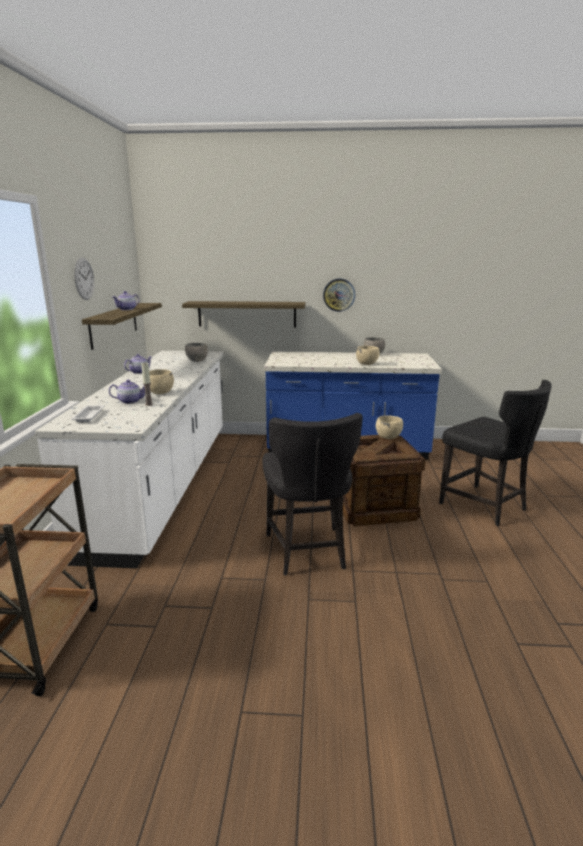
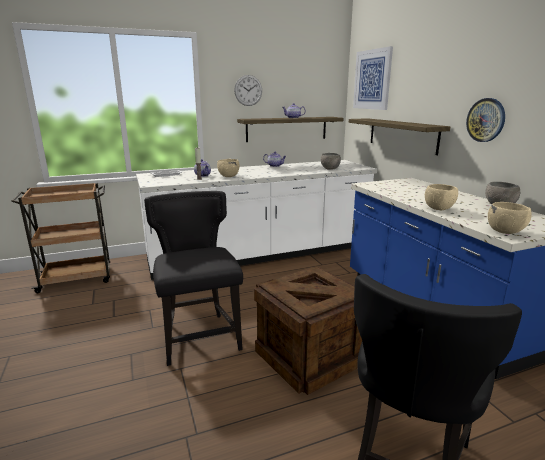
camera: 65 degrees right, 0 degrees up
(188, 260) = (372, 79): none -> picture
(307, 551) = (200, 337): black chair -> black chair turned 105 degrees clockwise
(388, 437) = (344, 290): beige bowl -> beige bowl (504, 232)

